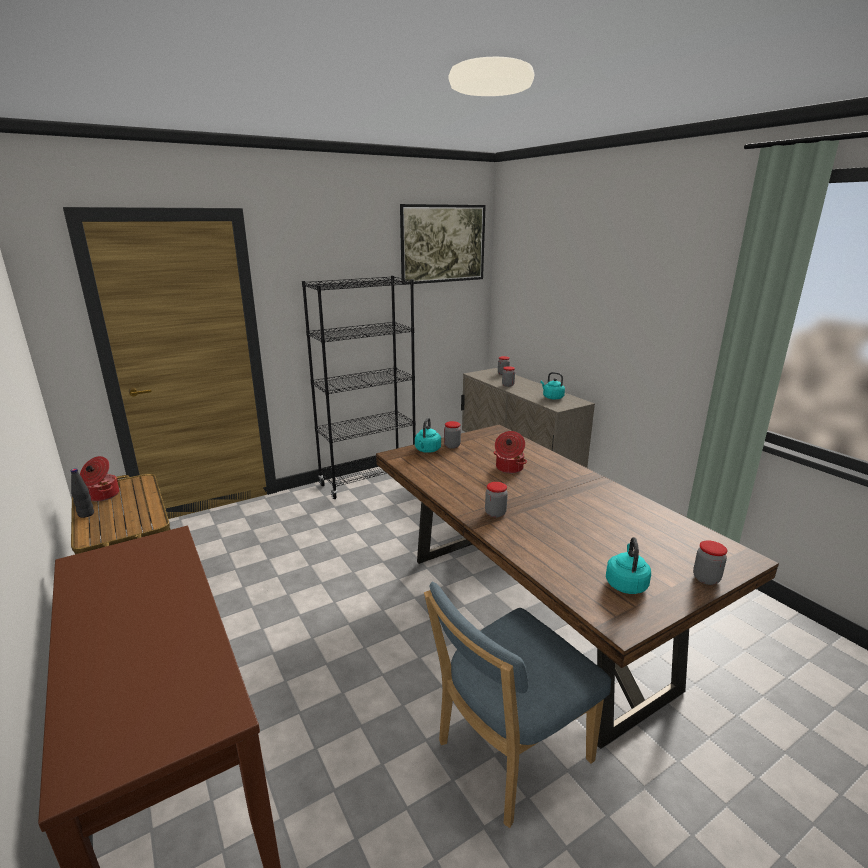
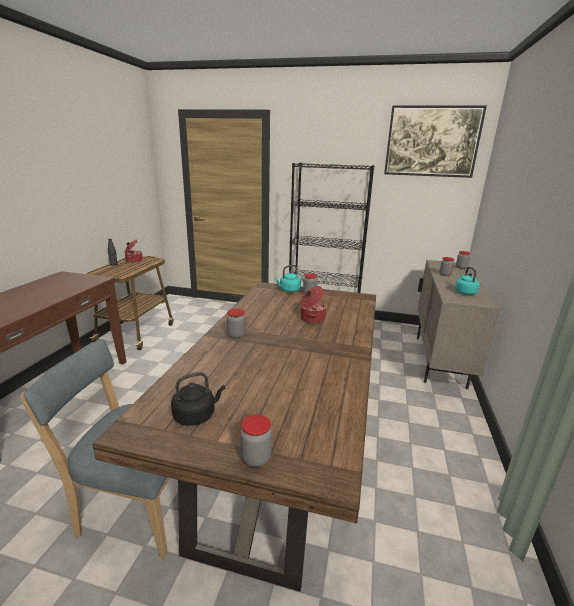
camera: 45 degrees right, 0 degrees up
(626, 583) = (196, 415): turquoise kettle -> black kettle

